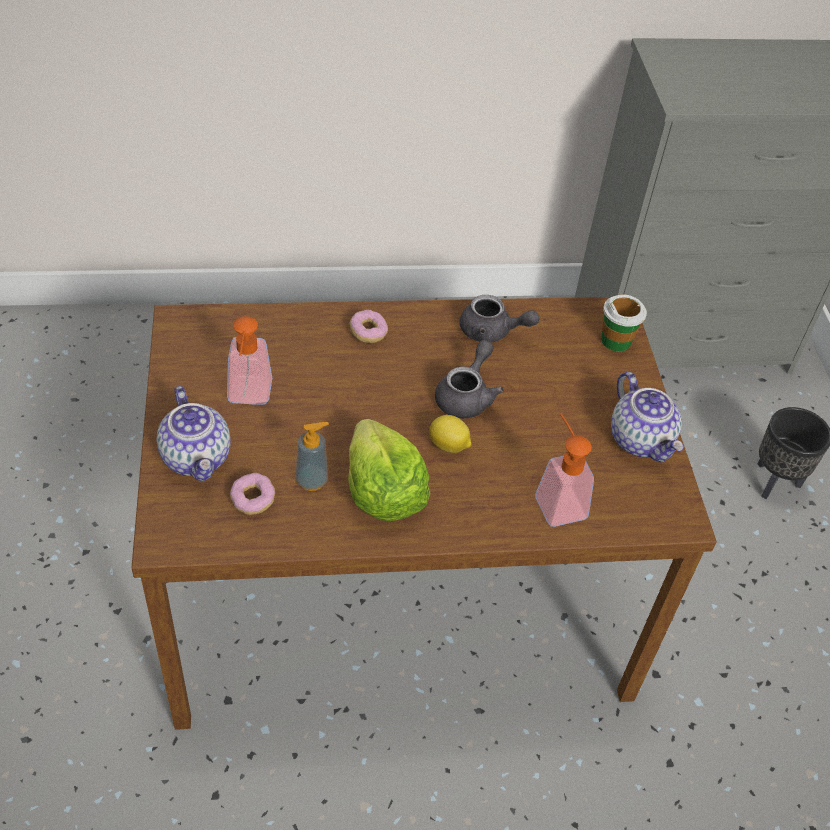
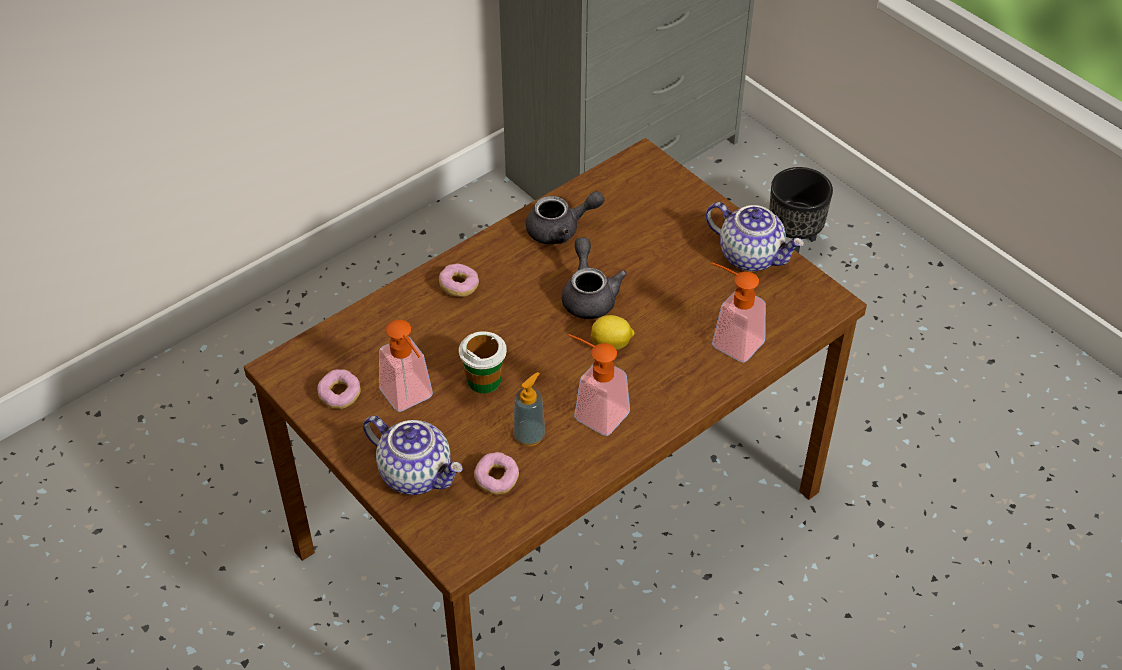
camera: 30 degrees left, 0 degrees up
(199, 365) = (340, 395): none -> donut
(383, 492) = (594, 411): lettuce -> soap dispenser
(616, 340) = (664, 183): cup -> cup (484, 380)

